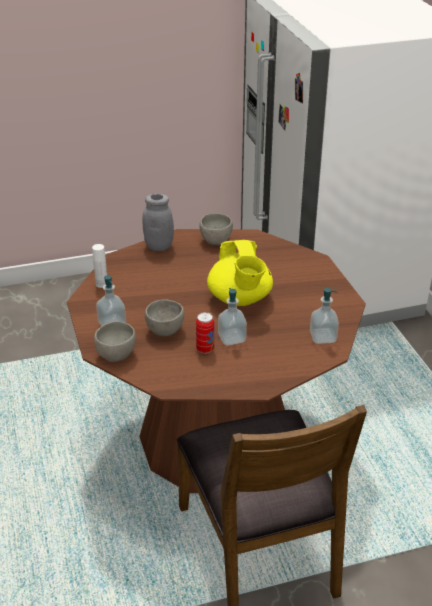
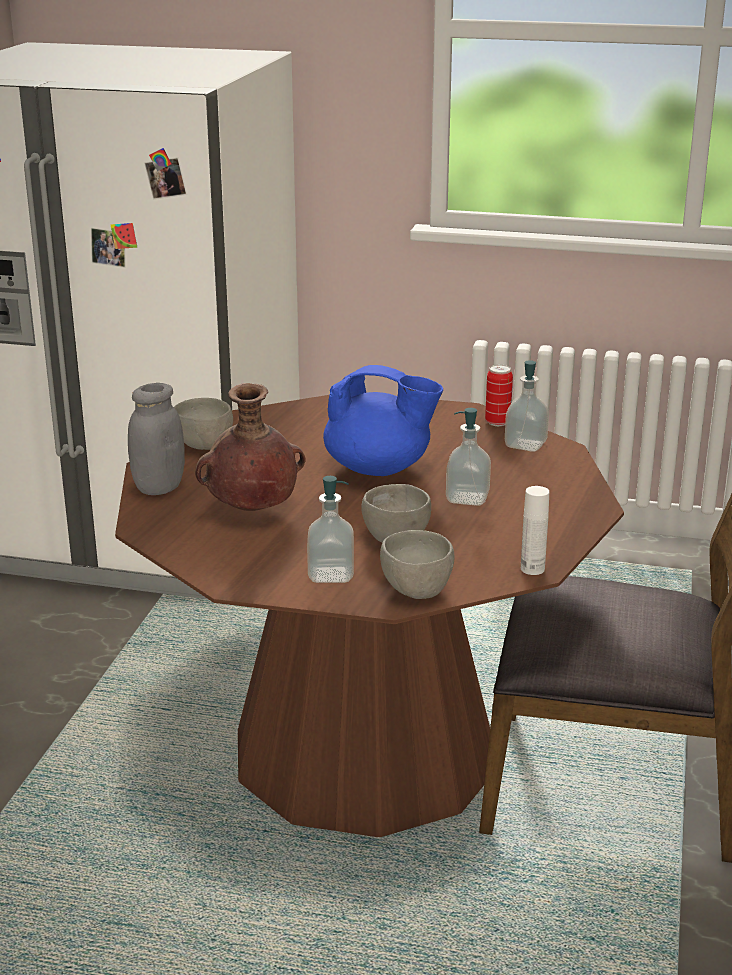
camera: 60 degrees left, 10 degrees down
(101, 284) = (203, 557): white bottle -> white bottle (532, 569)
(158, 279) = (251, 510): none -> brown vase
(205, 349) = (473, 522): can -> can (497, 422)
(240, 299) = (379, 468): yellow teapot -> blue teapot

